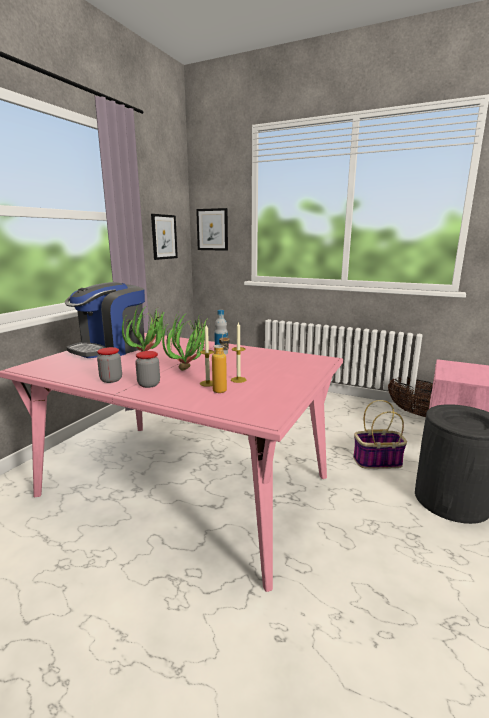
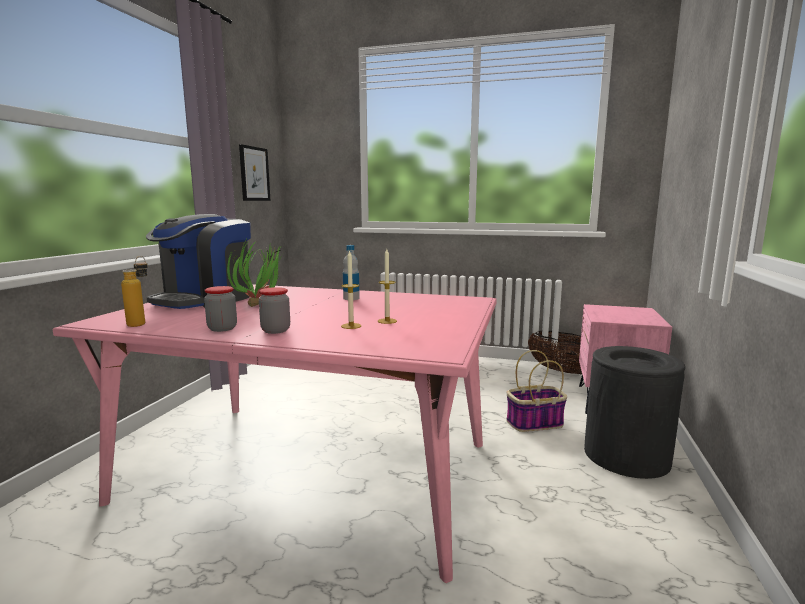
camera: 10 degrees left, 5 degrees down
(190, 369) = (322, 314): potted plant -> none
(212, 229) = (312, 167): picture -> none
(222, 389) = (372, 330): bottle -> bottle (141, 323)

